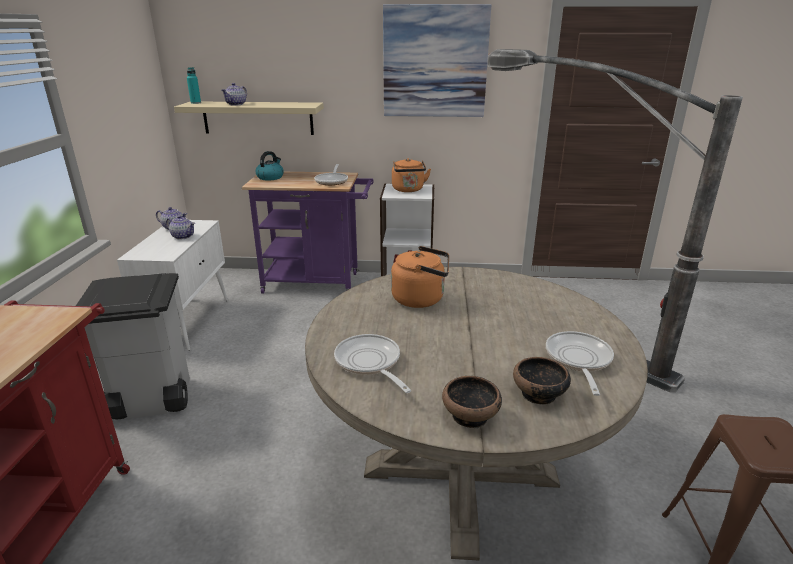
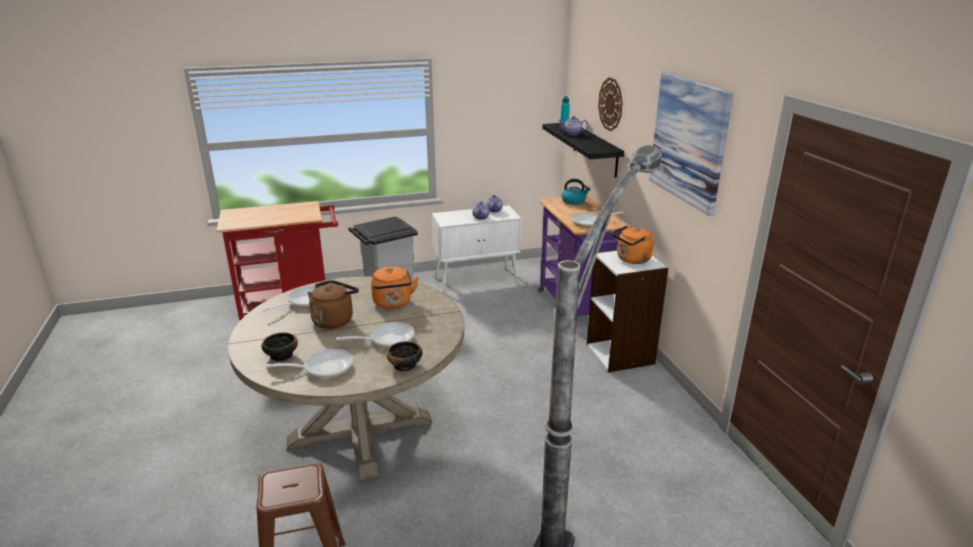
camera: 70 degrees right, 0 degrees up
(258, 118) = (595, 149): beige shelf -> black shelf
(281, 59) = (611, 104): none -> wall clock
(446, 342) = (334, 320): none -> brown kettle
(471, 416) = (258, 336): bowl -> bowl (405, 365)
(514, 311) = (388, 339): none -> frying pan

